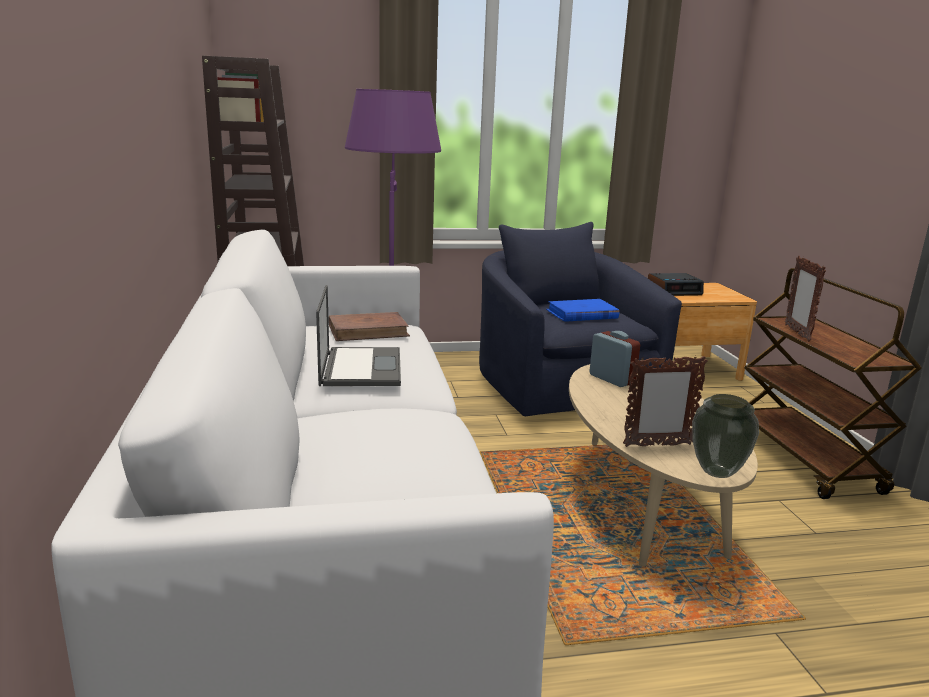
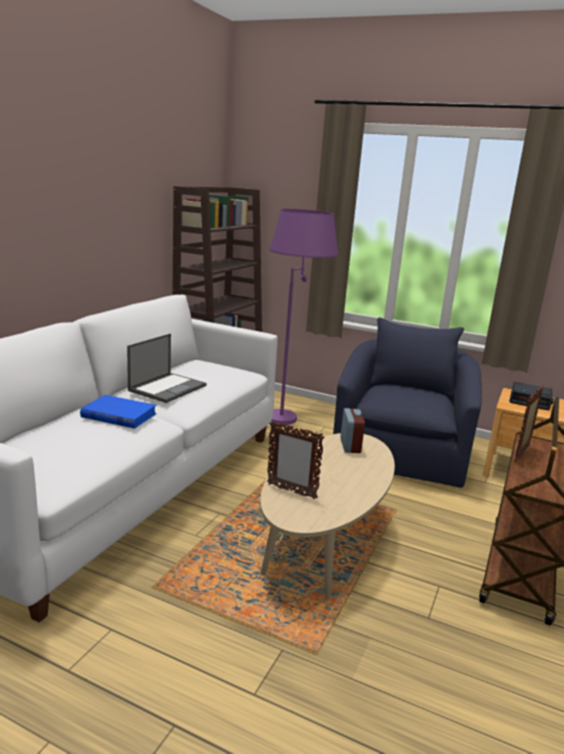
camera: 35 degrees right, 0 degrees up
(368, 331) = (214, 370): brown book -> none
(581, 314) = (403, 398): blue book -> blue book (118, 415)
(717, 471) = (296, 519): vase -> none

